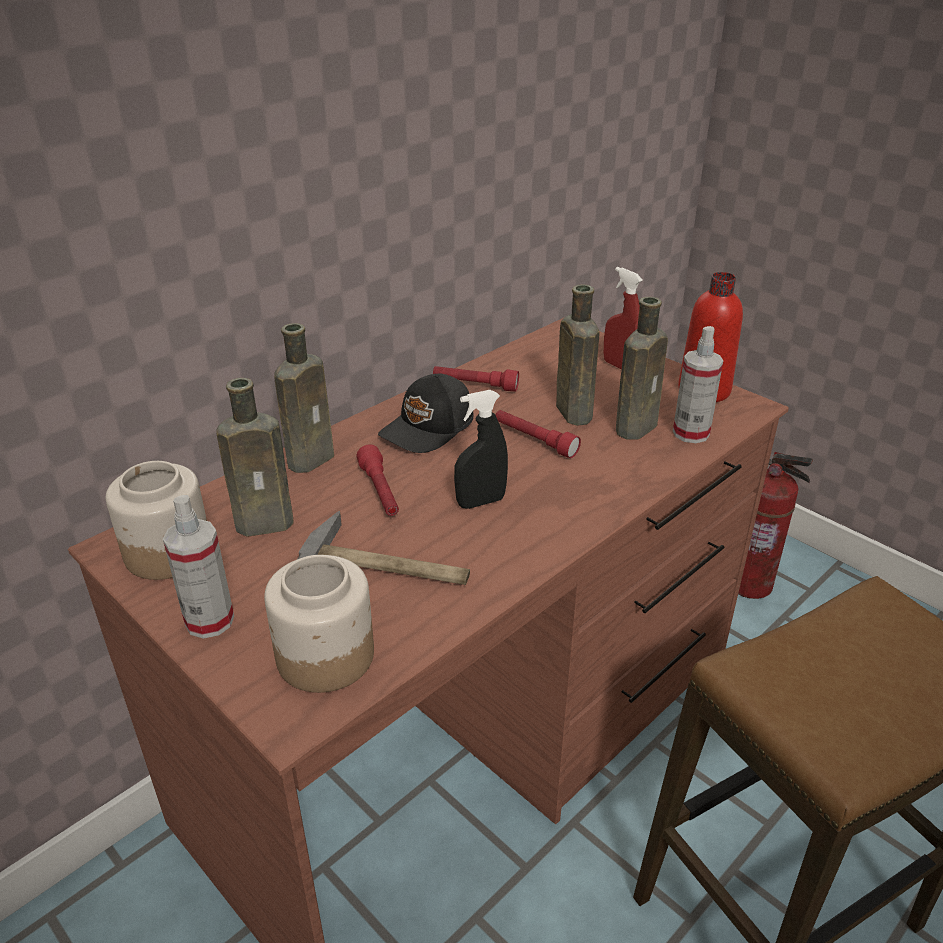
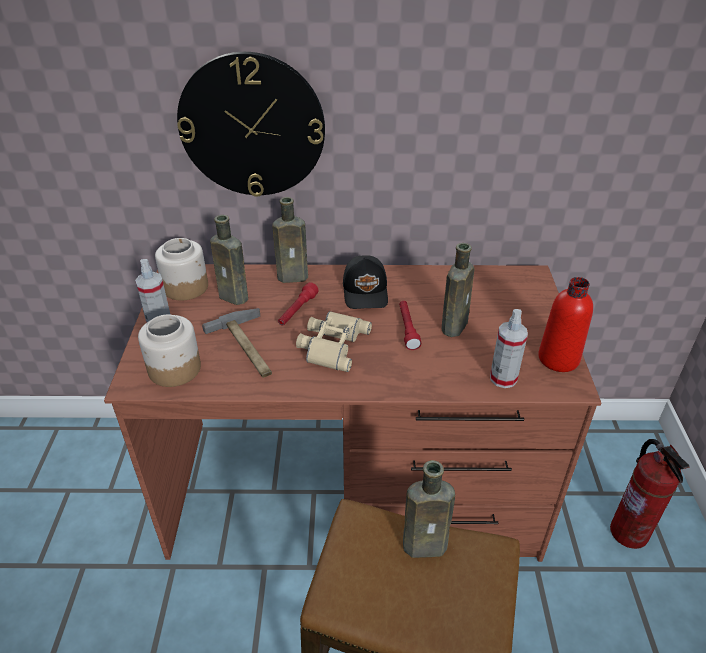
camera: 45 degrees right, 5 degrees up
(194, 225) = (252, 126): none -> wall clock
(429, 428) = (366, 292): black cap -> black cap turned 90 degrees counterclockwise
(475, 385) = (425, 281): red flashlight -> none
(480, 502) = (331, 344): black spray bottle -> beige binoculars
(620, 366) = (529, 314): red spray bottle -> none
(637, 426) = (478, 355): brown bottle -> brown bottle (428, 545)

